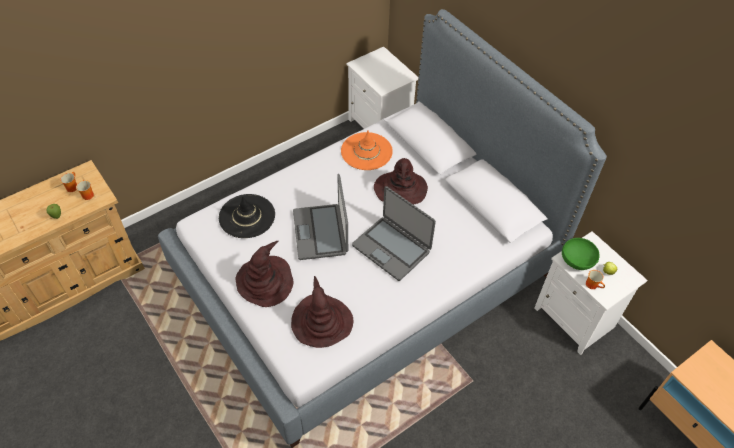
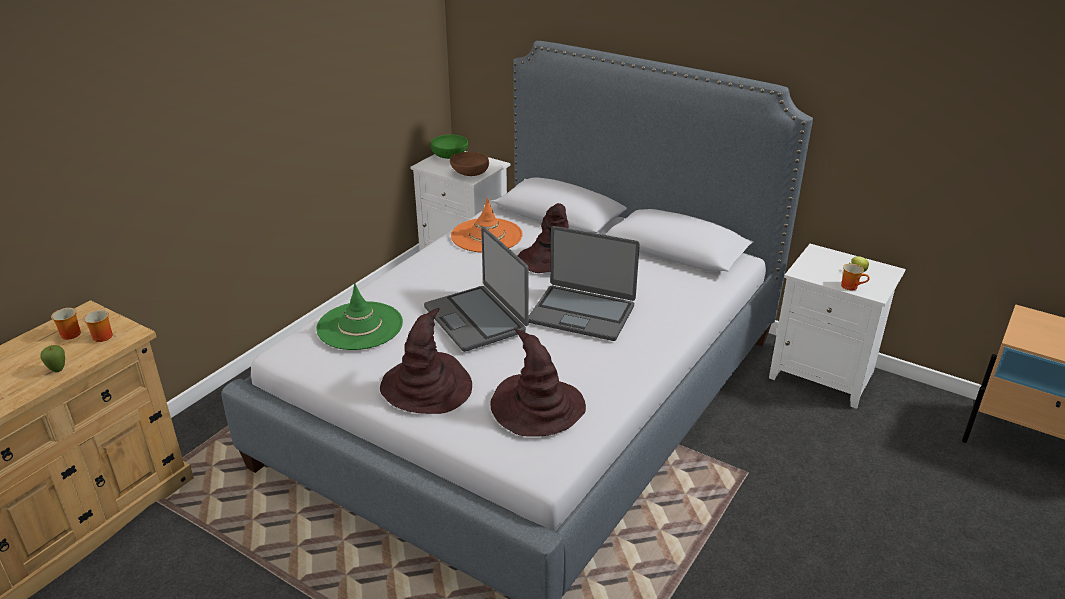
camera: 20 degrees left, 20 degrees down
(247, 216) = (360, 326): black hat -> green hat
(383, 82) = (469, 174): none -> brown bowl
(577, 260) = (816, 270): green bowl -> green bowl (450, 156)

